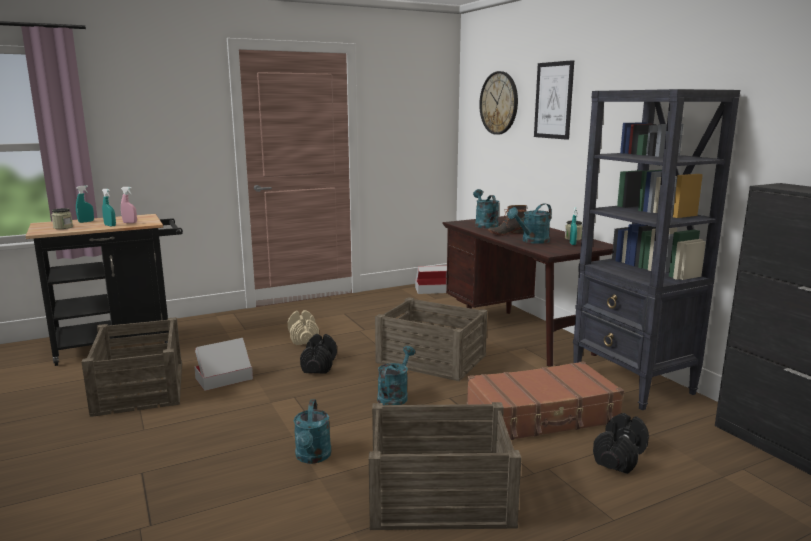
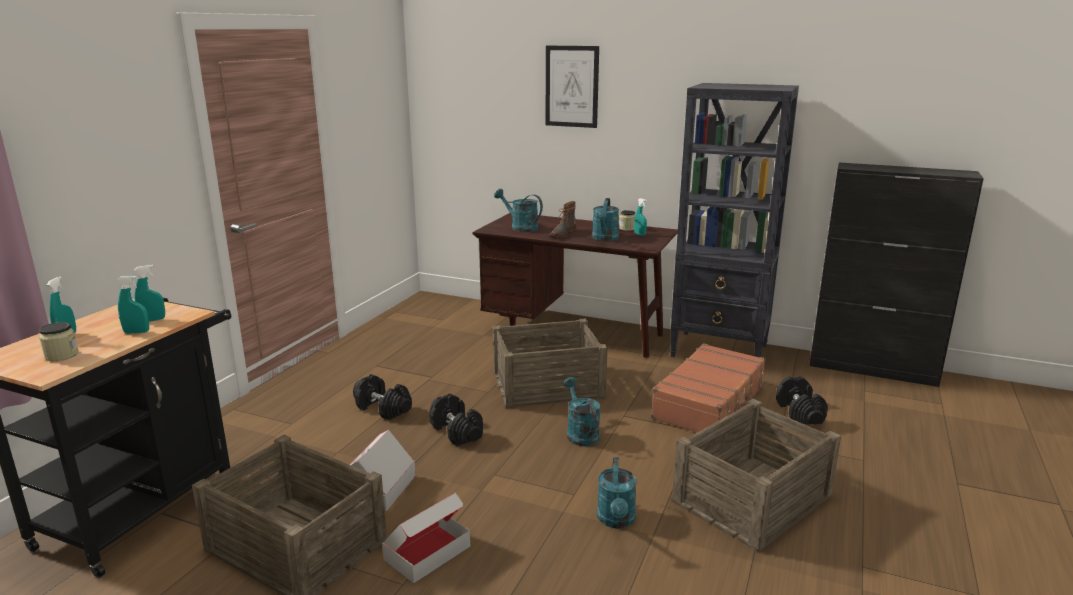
camera: 40 degrees left, 5 degrees up
(130, 223) = (153, 320): pink spray bottle -> turquoise spray bottle
(303, 337) = (382, 408): beige dumbbell -> black dumbbell
(312, 457) = (616, 521): turquoise watering can -> turquoise watering can turned 45 degrees clockwise
(432, 290) = (422, 310): cardboard box -> cardboard box (427, 552)
(499, 103) = (484, 86): wall clock -> none

